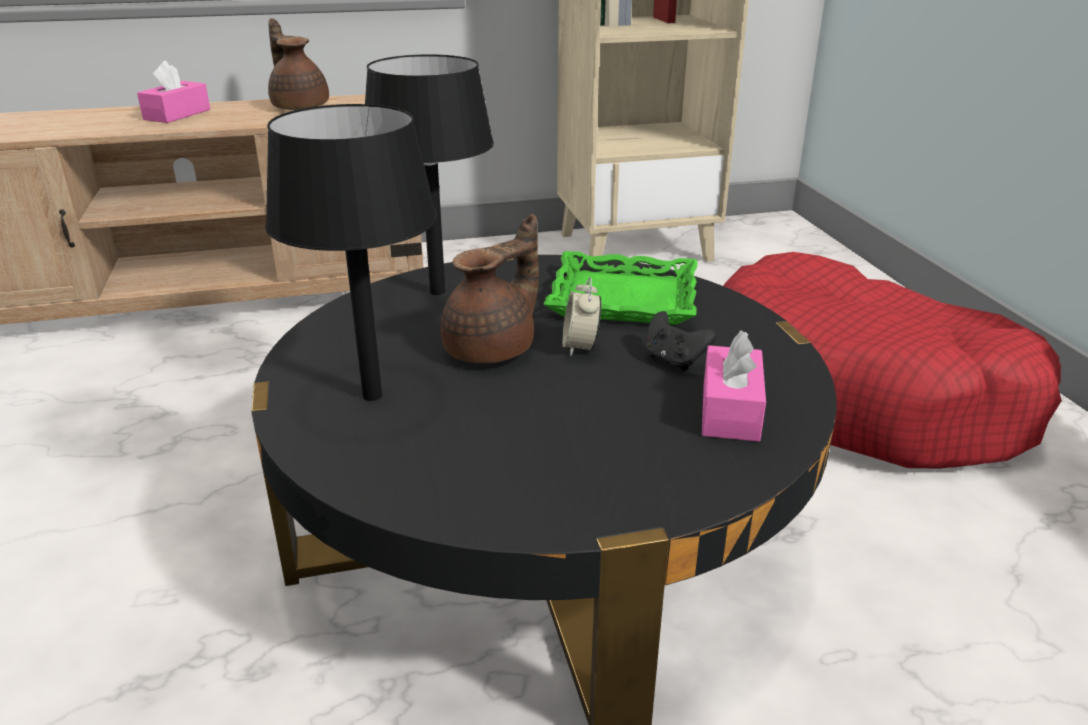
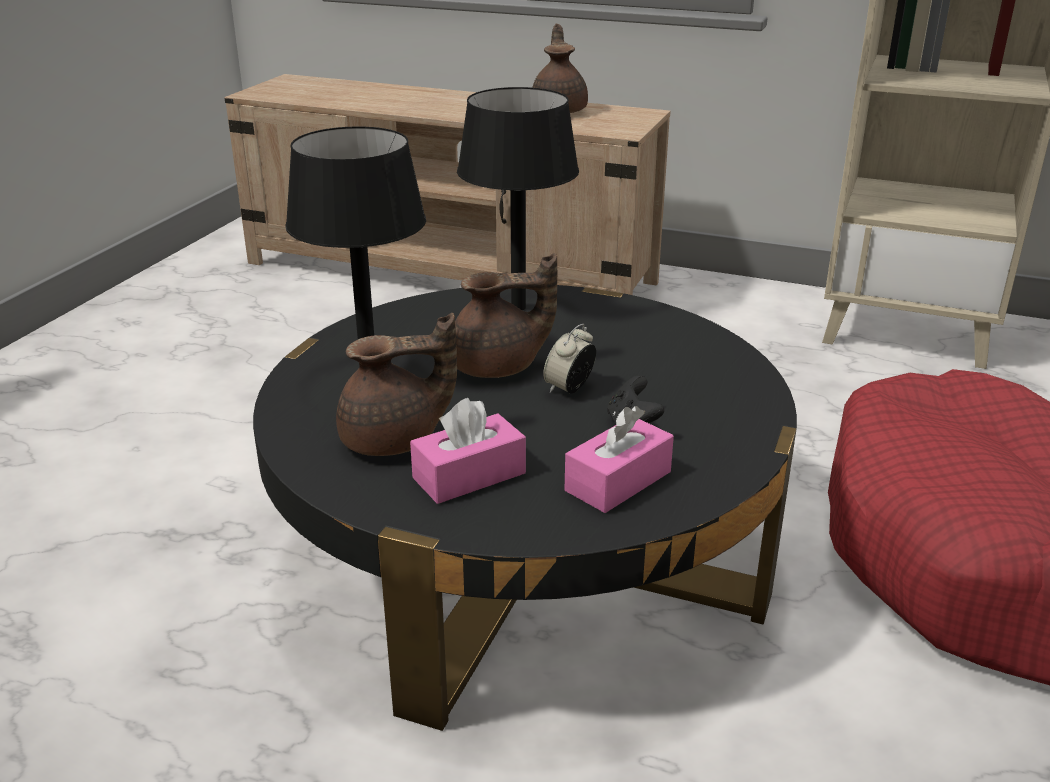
camera: 35 degrees right, 0 degrees up
(177, 114) = (455, 102): pink tissue box -> pink tissue box (469, 475)
(490, 451) = (394, 441): none -> brown teapot
(624, 298) = (668, 359): green tray -> none

